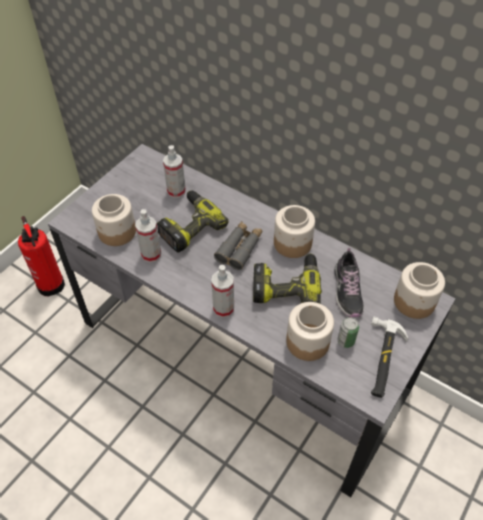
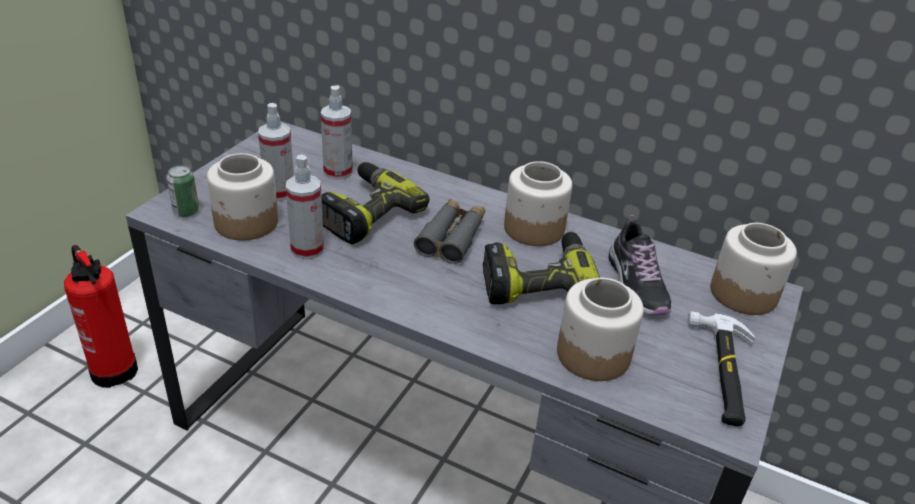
camera: 10 degrees left, 15 degrees down
(223, 308) = (441, 315): spray bottle -> spray bottle (279, 192)
(346, 341) = (655, 350): can -> can (186, 211)

